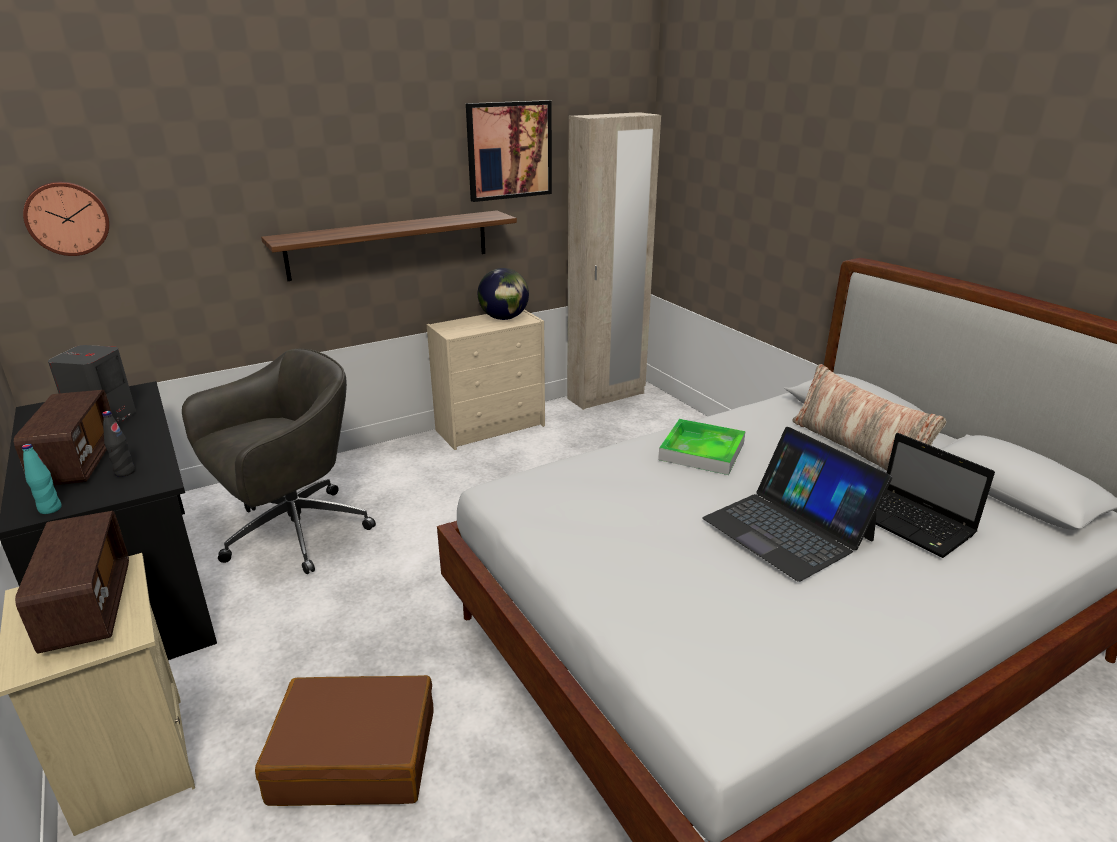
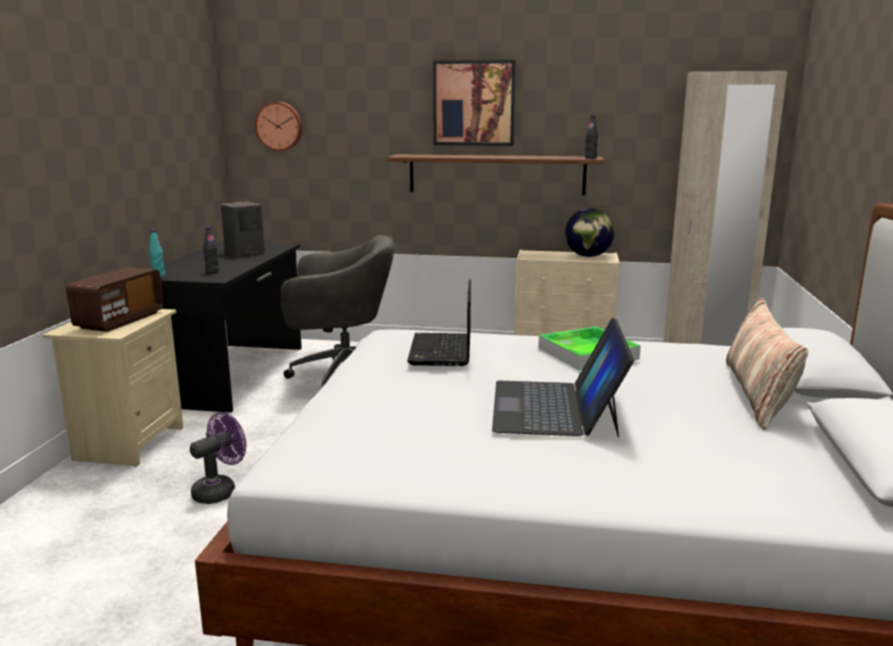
camera: 40 degrees right, 10 degrees down
(77, 462) = (202, 264): radio -> none
(355, 755) = (220, 491): brown suitcase -> purple fan
(499, 216) = (590, 158): none -> black bottle
(509, 150) = (620, 102): picture -> picture (474, 103)
(913, 524) = (694, 445): laptop -> laptop (441, 351)

